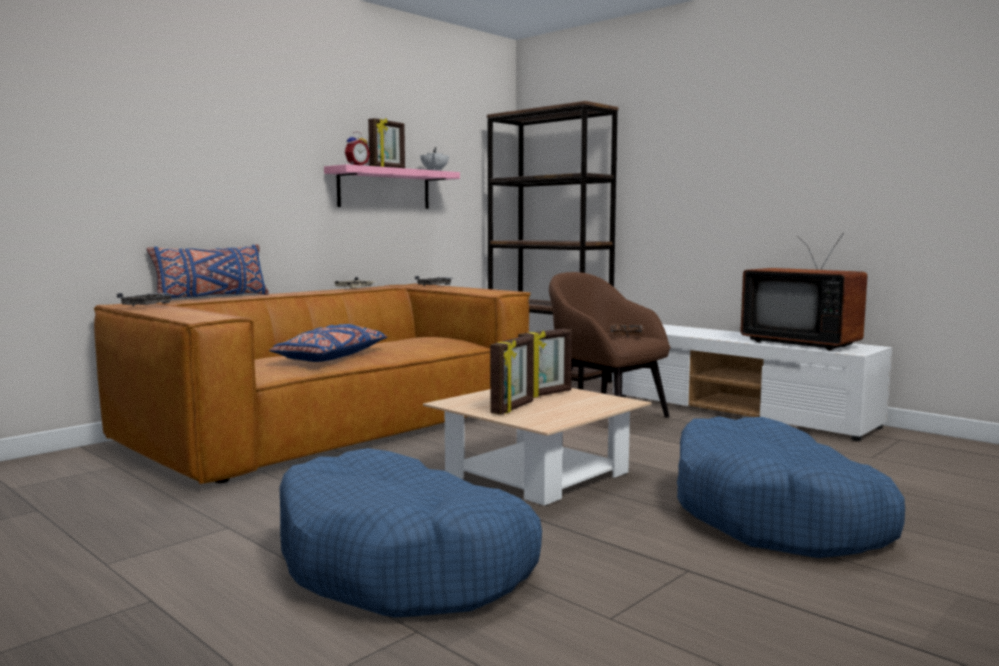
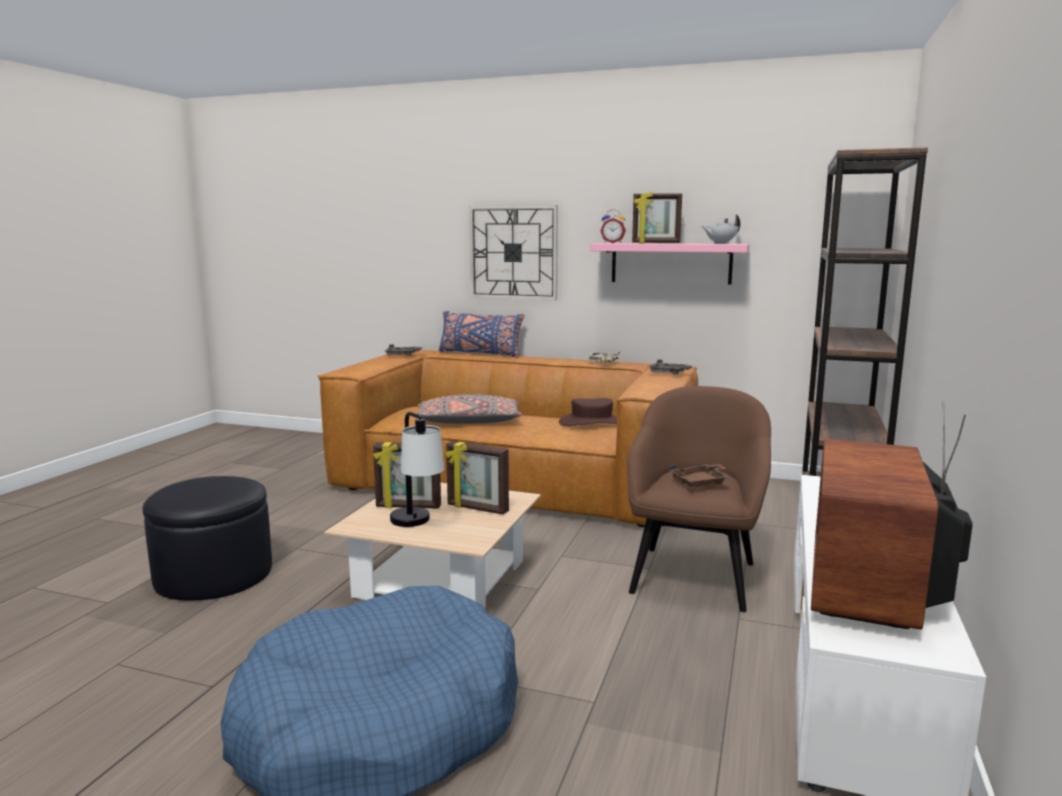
camera: 65 degrees right, 5 degrees up
(235, 172) = (513, 252): none -> wall clock
(331, 357) = (468, 422): blue pillow -> grey pillow
(404, 564) = (214, 575): blue dog bed -> black ottoman
(413, 338) = (591, 422): none -> brown hat
(567, 409) = (417, 526): none -> table lamp

